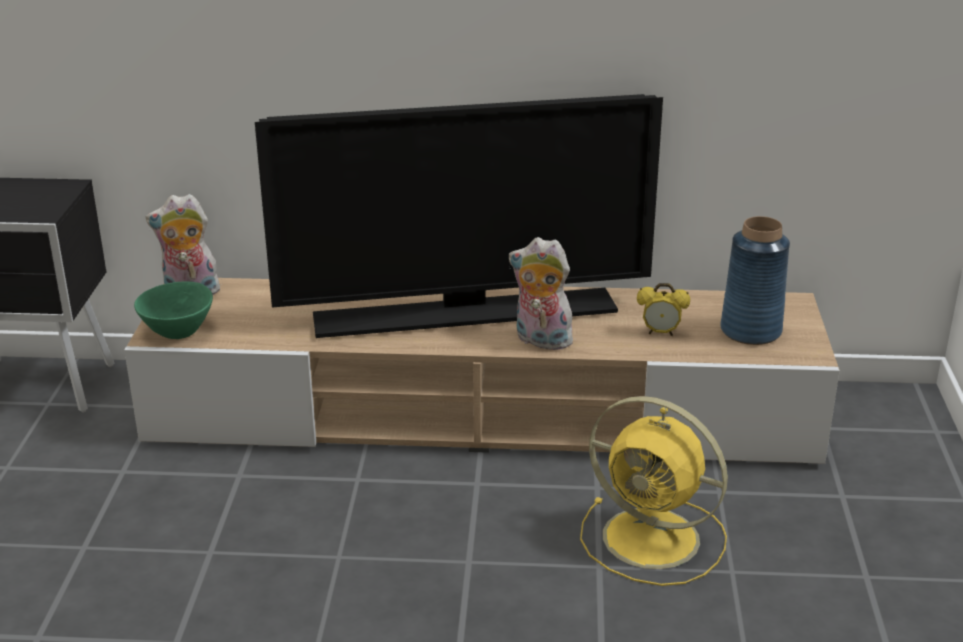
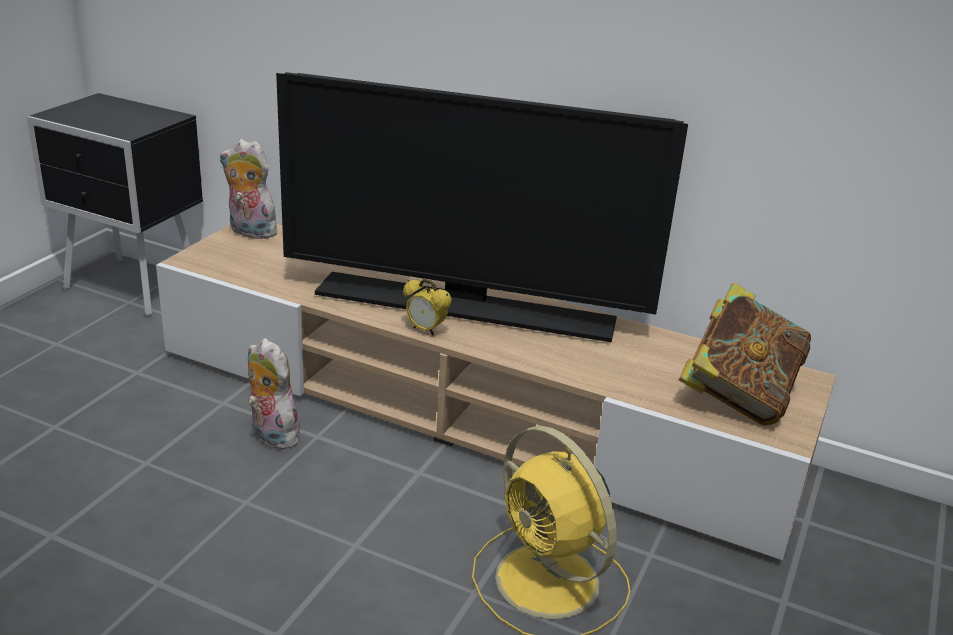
camera: 20 degrees right, 0 degrees up
(176, 331) = (209, 260): green bowl -> none
(540, 341) = (515, 349): plush toy -> plush toy (271, 435)
(660, 333) = (641, 373): alarm clock -> alarm clock (426, 330)
(750, 331) = (738, 396): blue vase -> book

